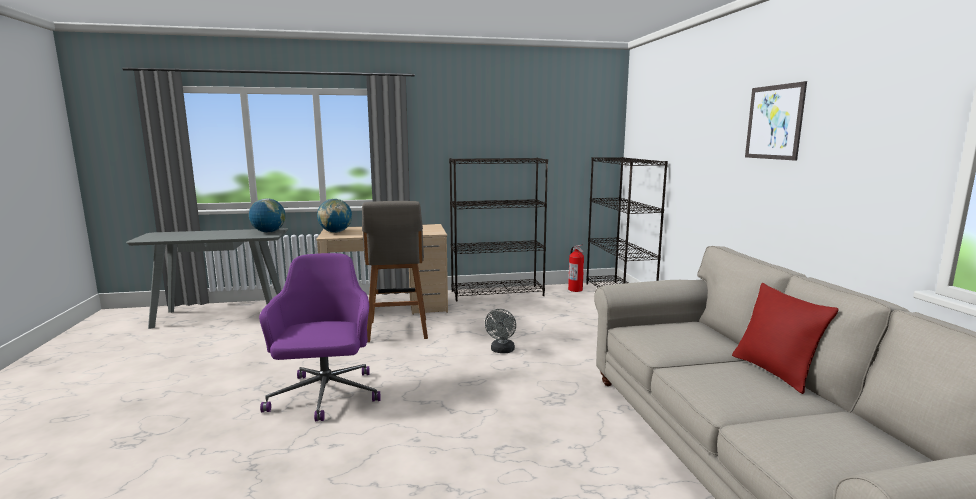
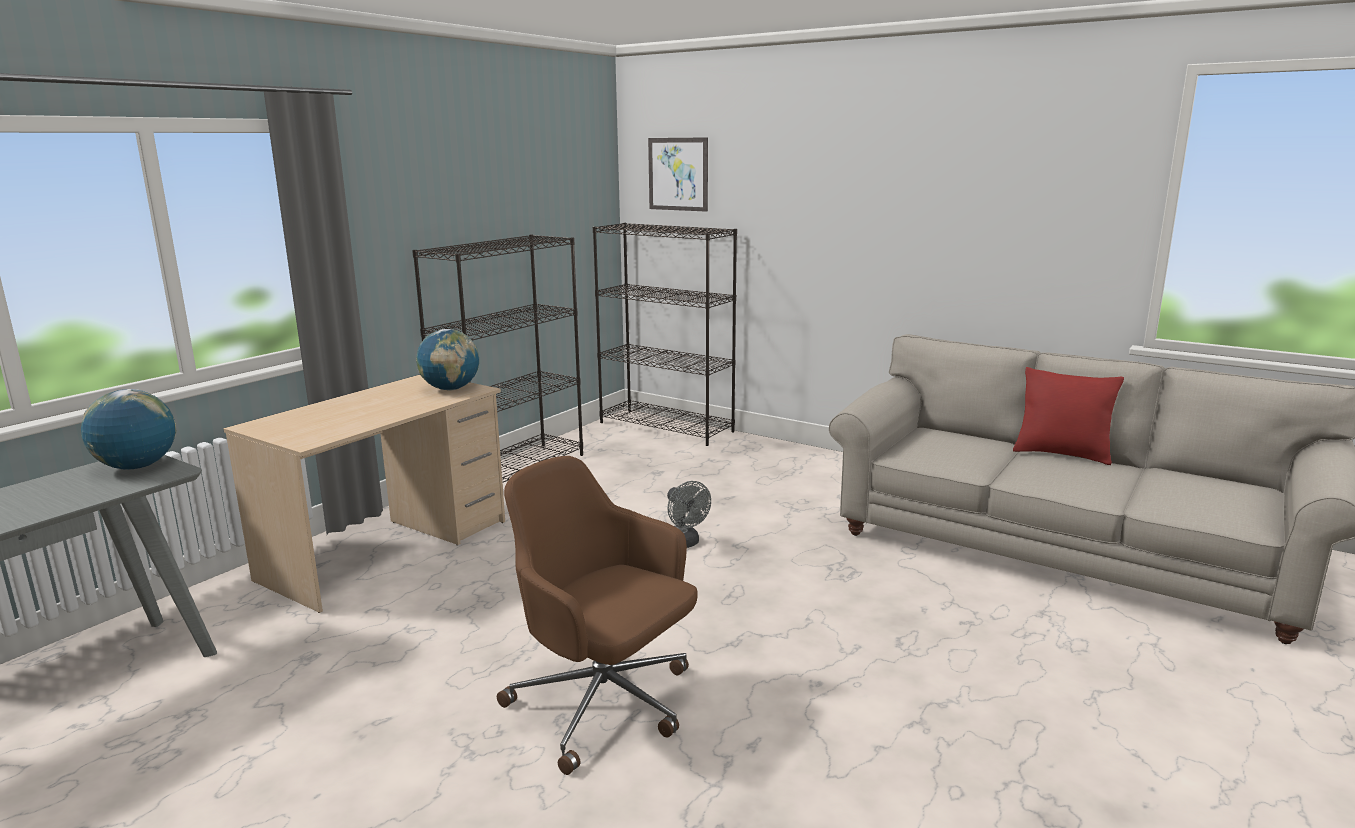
camera: 45 degrees left, 5 degrees up
(325, 396) = (604, 705): purple office chair -> brown office chair
(335, 232) = (290, 431): globe -> globe (450, 389)
(397, 331) = (492, 577): grey stool -> none
(575, 289) = (603, 434): fire extinguisher -> none
(774, 122) = (930, 183): picture -> picture (678, 174)

